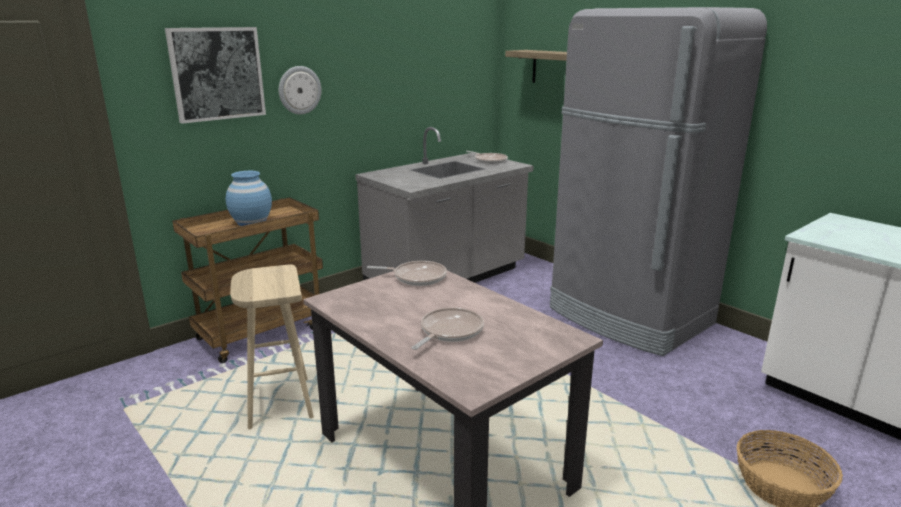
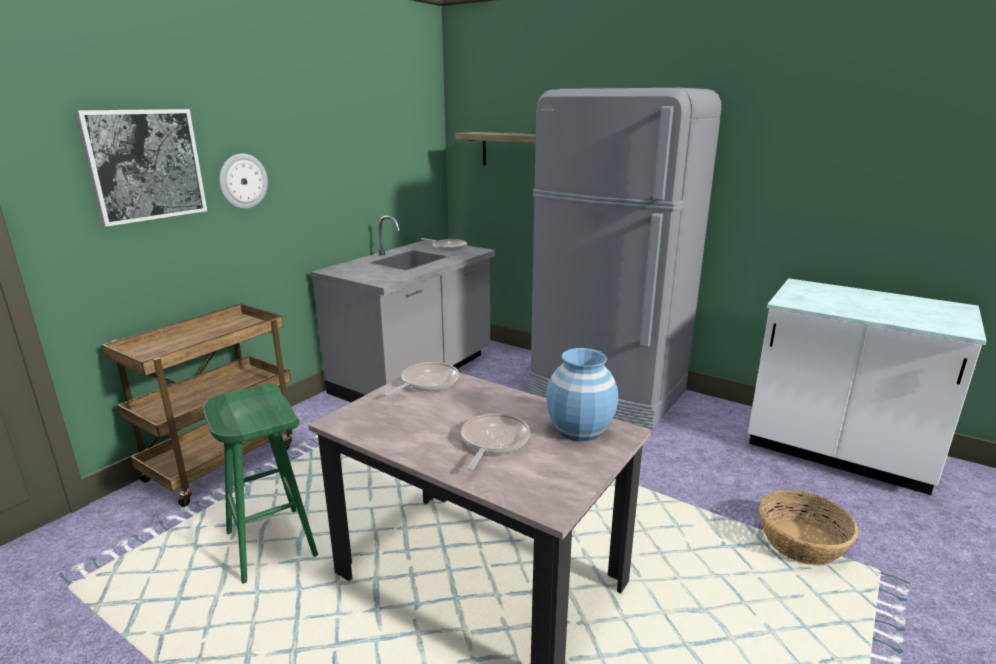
camera: 15 degrees left, 0 degrees up
(251, 222) = (203, 337): blue vase -> blue vase (580, 430)
(278, 402) = (270, 544): beige stool -> green stool
(416, 277) = (427, 383): frying pan -> frying pan turned 45 degrees counterclockwise

